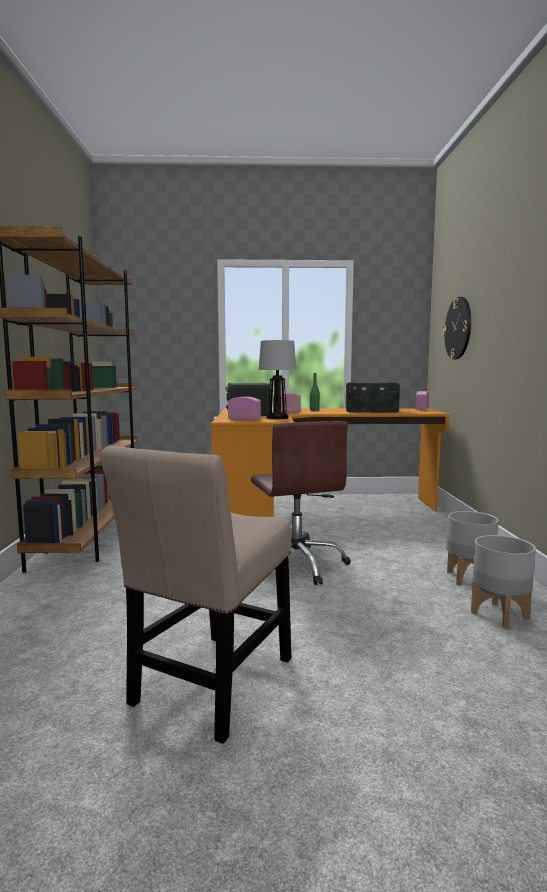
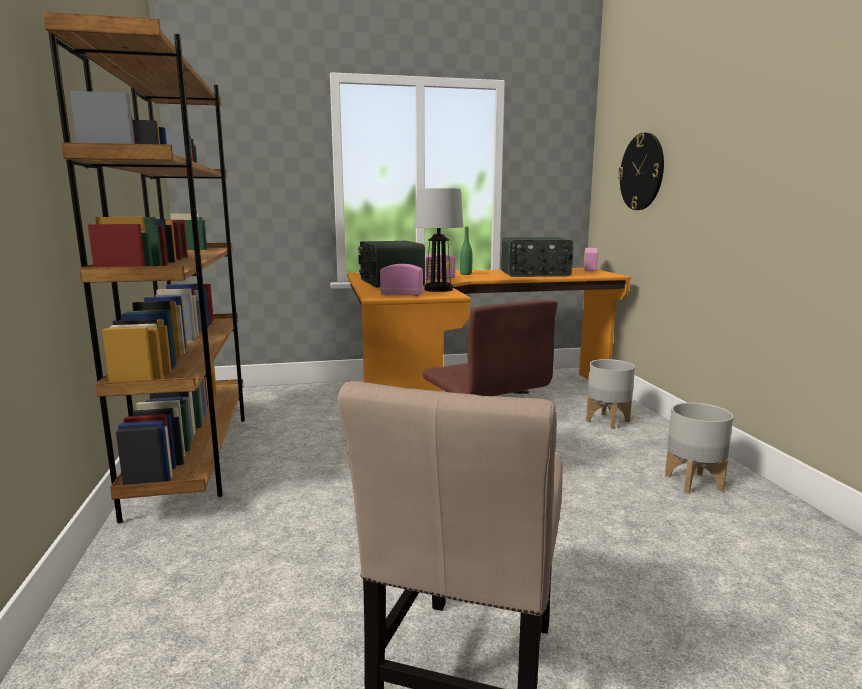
camera: 10 degrees left, 5 degrees up
(499, 615) = (753, 532): grey planter -> grey planter (607, 421)

